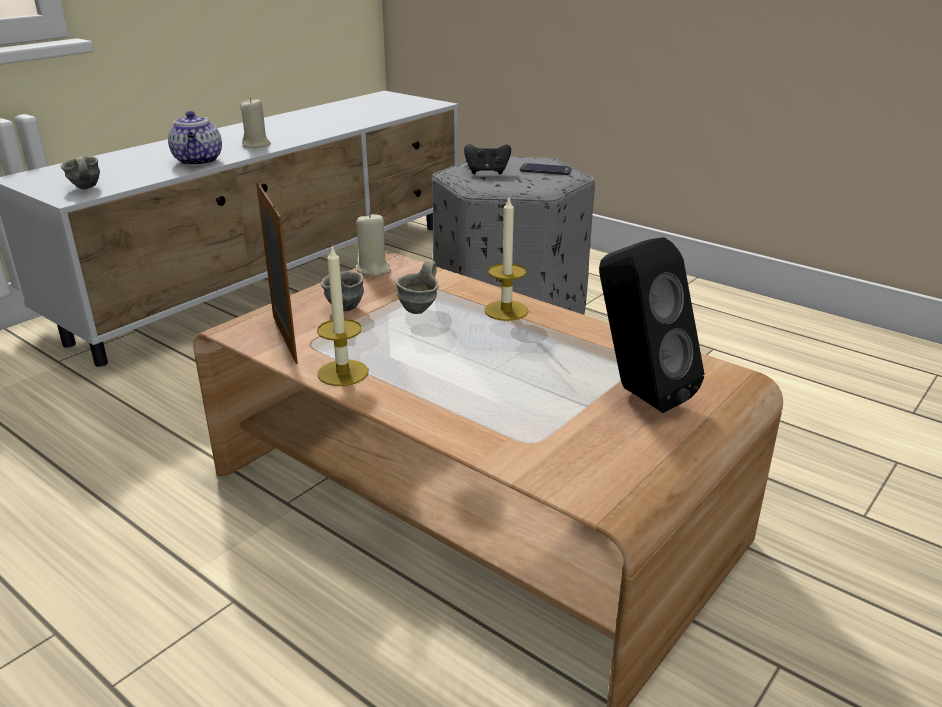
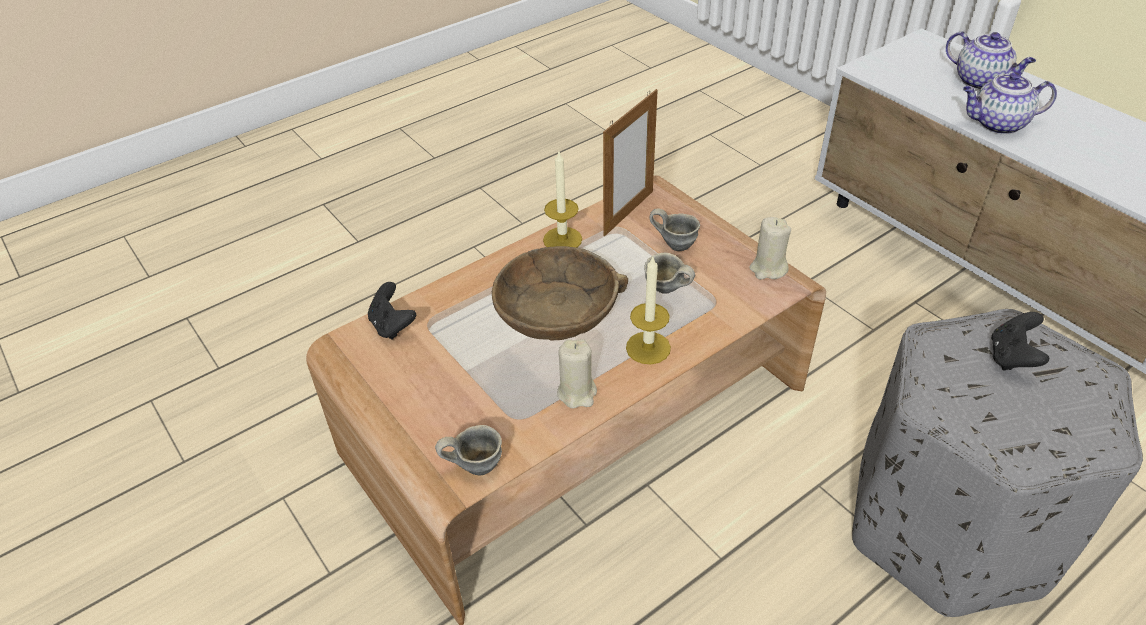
camera: 105 degrees right, 15 degrees up
(84, 188) = (892, 72): grey mug -> grey mug (475, 464)
(120, 163) = (981, 82): none -> teapot
(256, 145) = (1082, 160): beige candle -> beige candle (577, 393)
(284, 339) = (628, 213): picture frame -> picture frame turned 45 degrees counterclockwise
(470, 360) = (557, 308): none -> brown bowl
(545, 170) = (1037, 426): phone -> none
(553, 467) = (392, 325): none -> black game controller
(637, 393) = (462, 400): black speaker -> none

